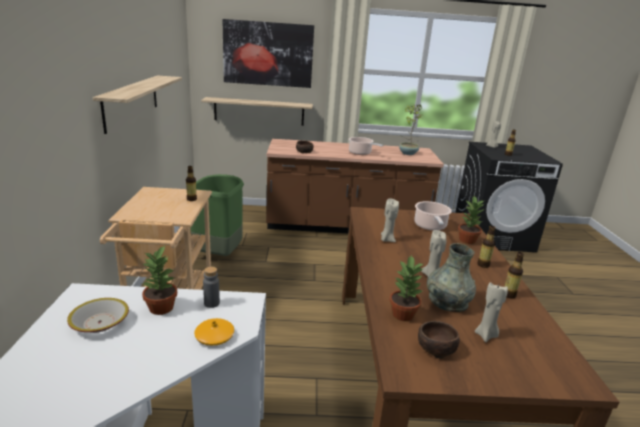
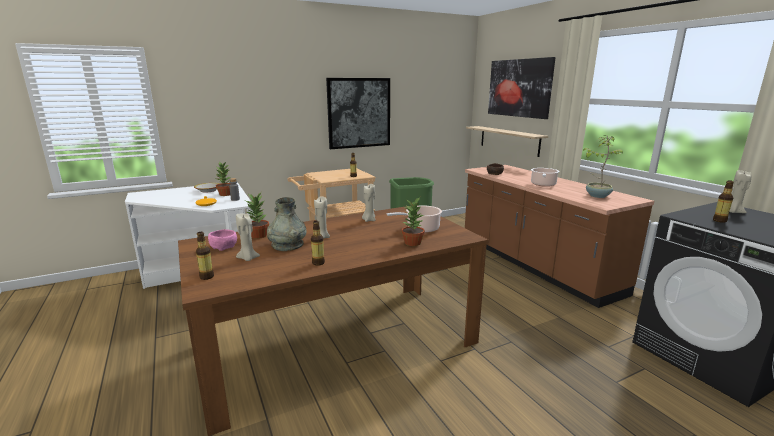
camera: 65 degrees right, 5 degrees down
(131, 101) = (359, 113): shelf -> picture
(435, 348) = (224, 246): brown bowl -> pink bowl
(483, 265) = (366, 251): bottle -> bottle (207, 277)

